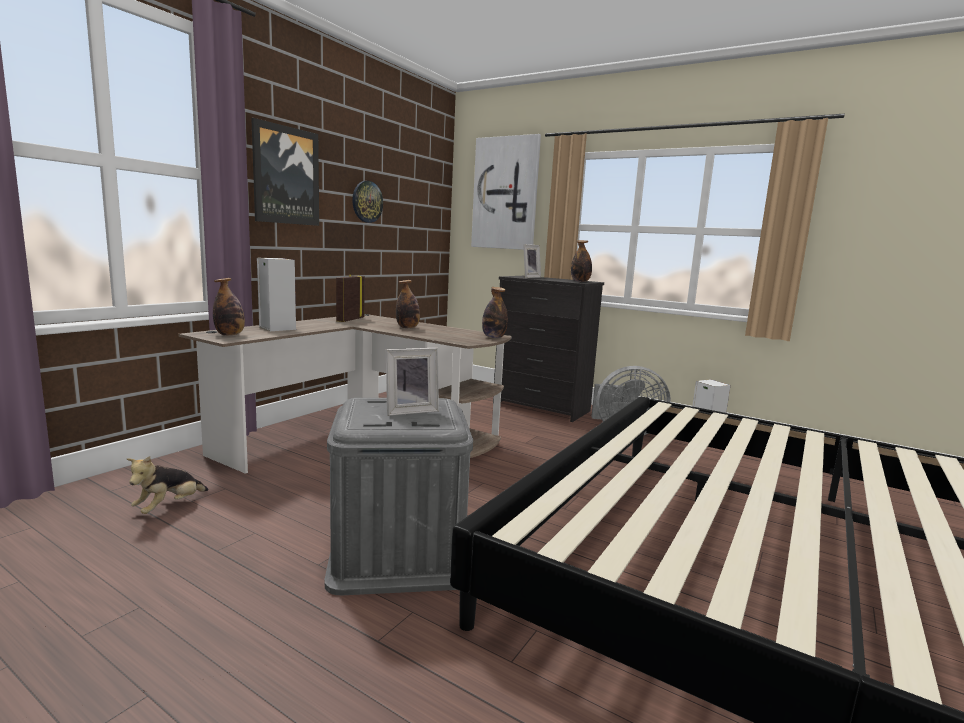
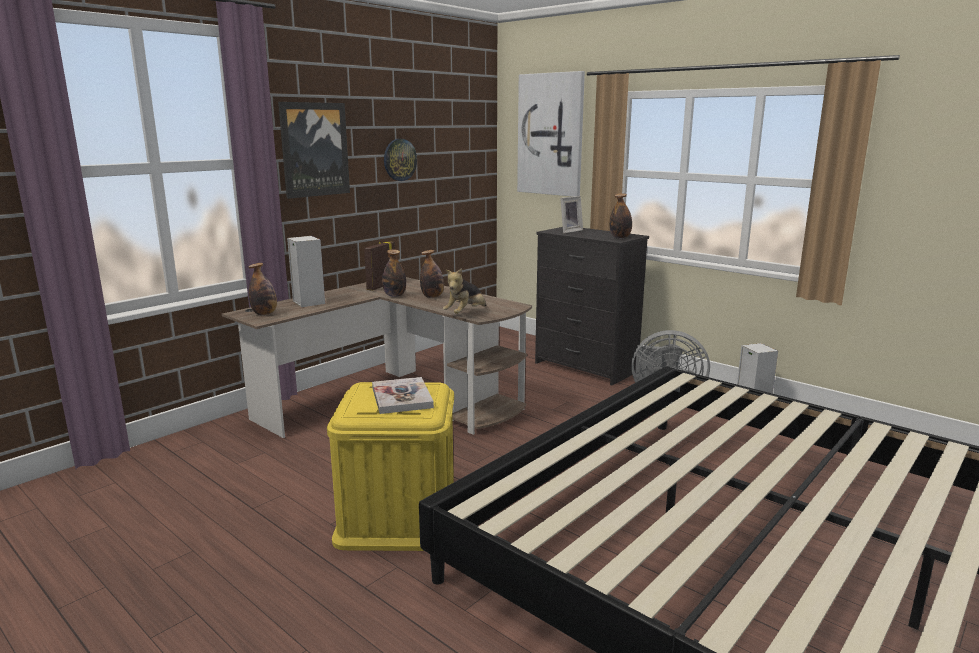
camera: 10 degrees right, 5 degrees up
(169, 507) = (218, 468): plush toy -> plush toy (465, 314)
(398, 551) = (399, 515): grey storage box -> yellow storage box
(410, 410) = (401, 397): picture frame -> book
(493, 337) = (512, 308): bottle -> bottle (394, 295)

